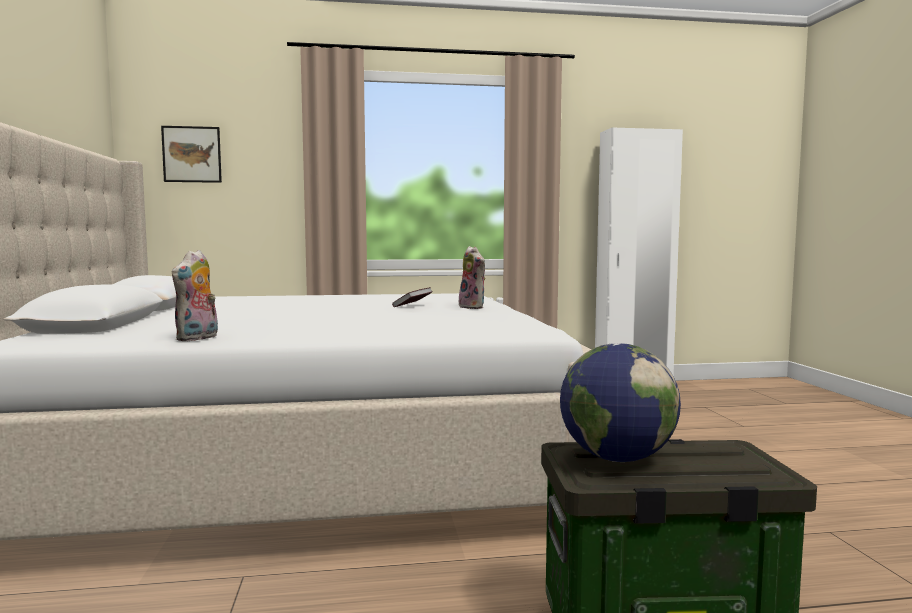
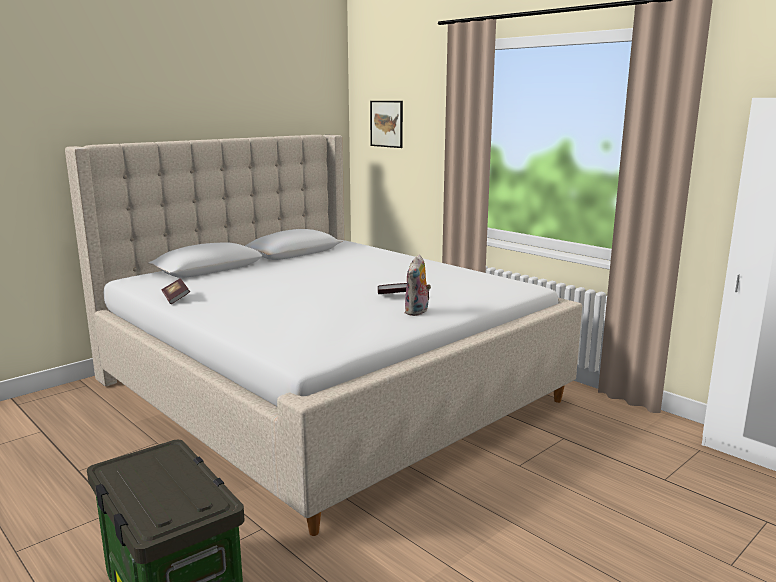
camera: 55 degrees right, 10 degrees up
(198, 338) = (176, 298): plush toy -> book
(616, 458) = (149, 466): globe -> none

